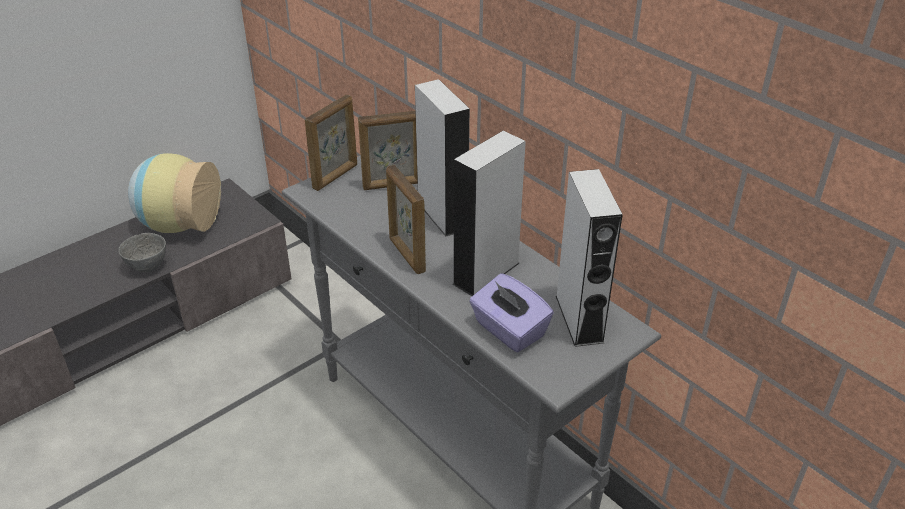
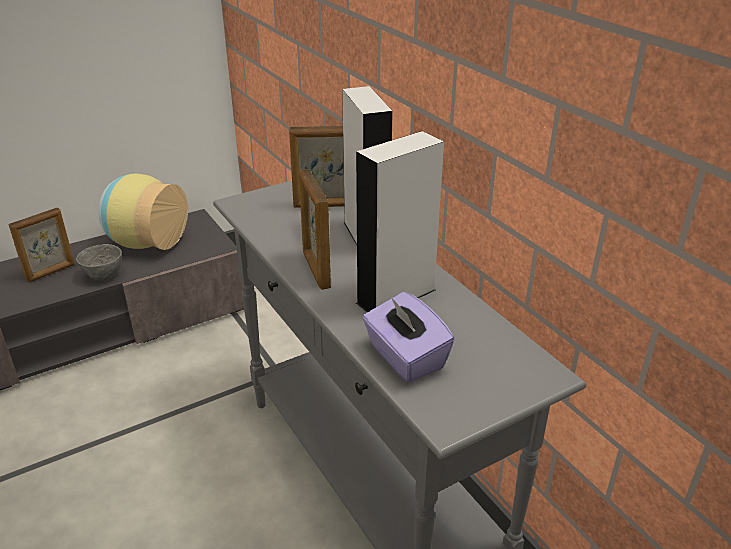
camera: 10 degrees right, 5 degrees down
(336, 176) = (270, 193): picture frame -> picture frame (51, 272)
(579, 319) = (490, 354): grey speaker -> none

